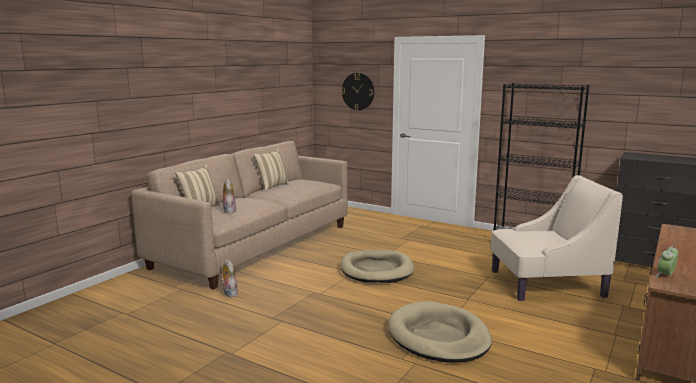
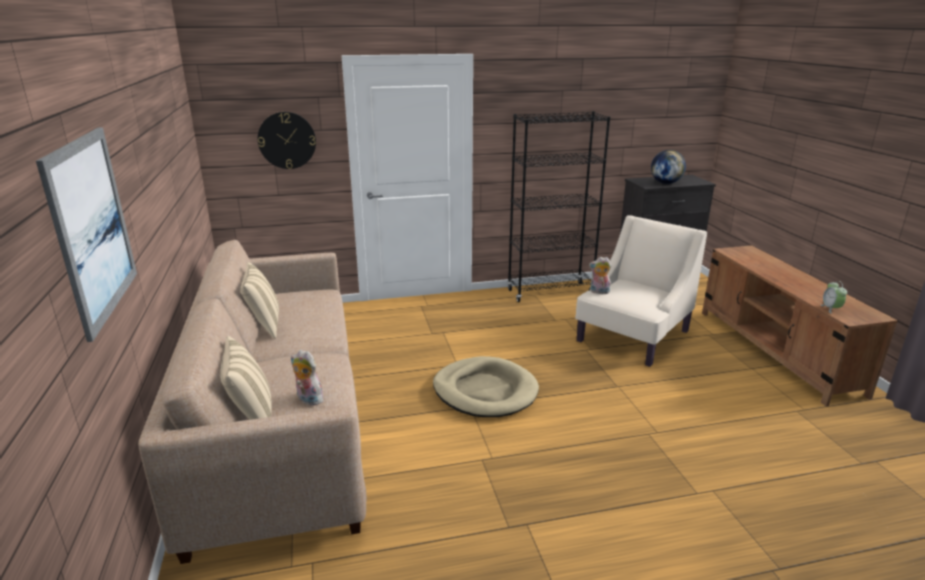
camera: 45 degrees left, 10 degrees up
(145, 89) = (92, 227): none -> picture
(229, 294) = (393, 526): plush toy -> plush toy (599, 292)
(438, 336) = (673, 446): beige dog bed -> none
(655, 158) = (665, 183): none -> globe

